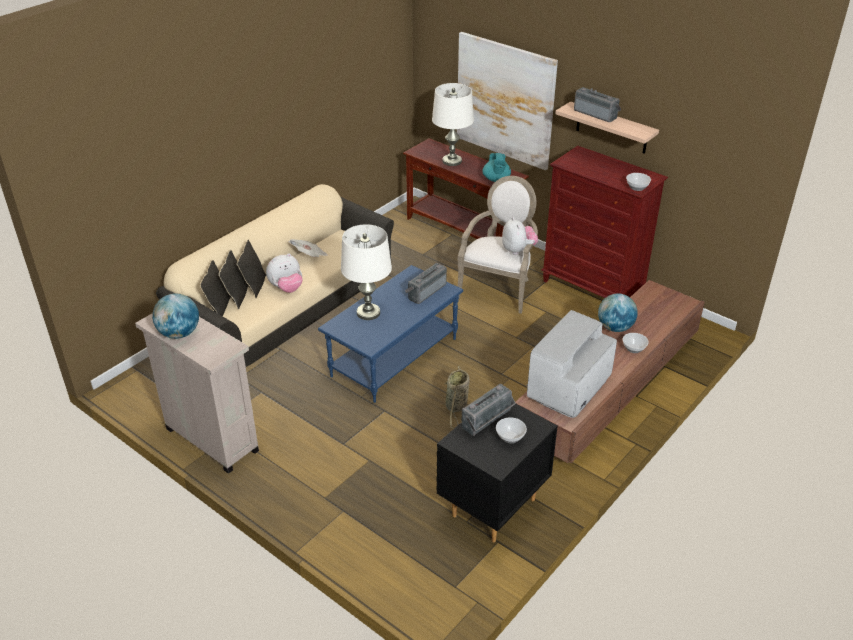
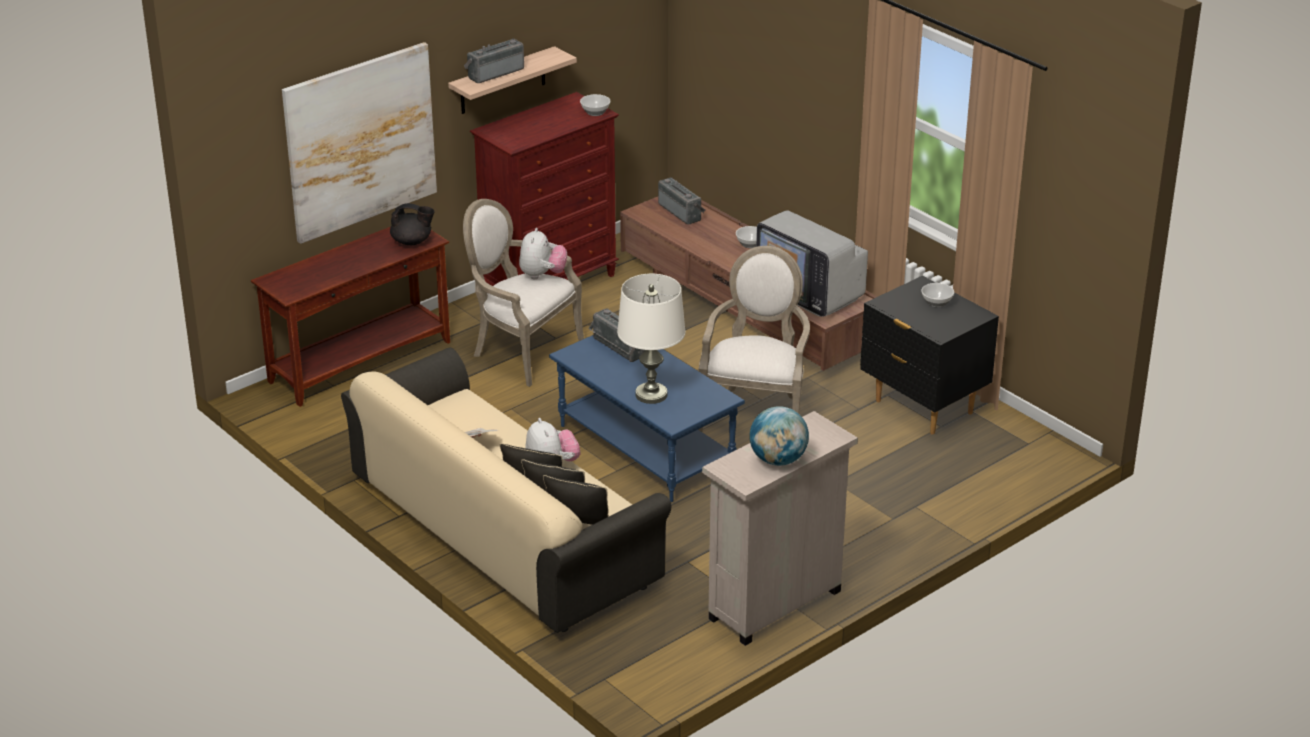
camera: 80 degrees left, 5 degrees down
(452, 161) = (338, 268): white table lamp -> none
(456, 407) = (756, 412): basket -> armchair
(488, 421) = (910, 312): radio -> radio (682, 212)
(496, 179) = (412, 242): turquoise teapot -> black teapot
(518, 250) = (542, 275): plush toy -> plush toy turned 105 degrees clockwise
(615, 327) = (708, 248): globe -> none

